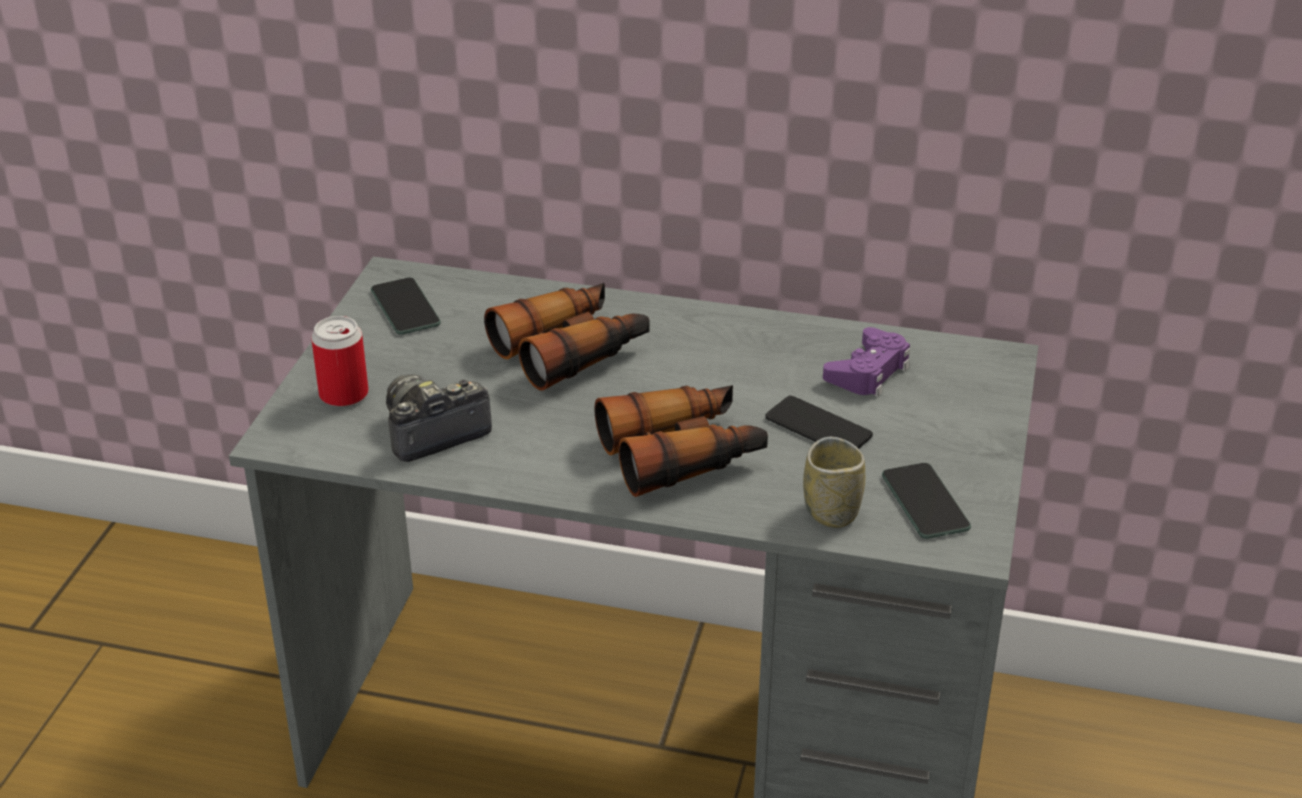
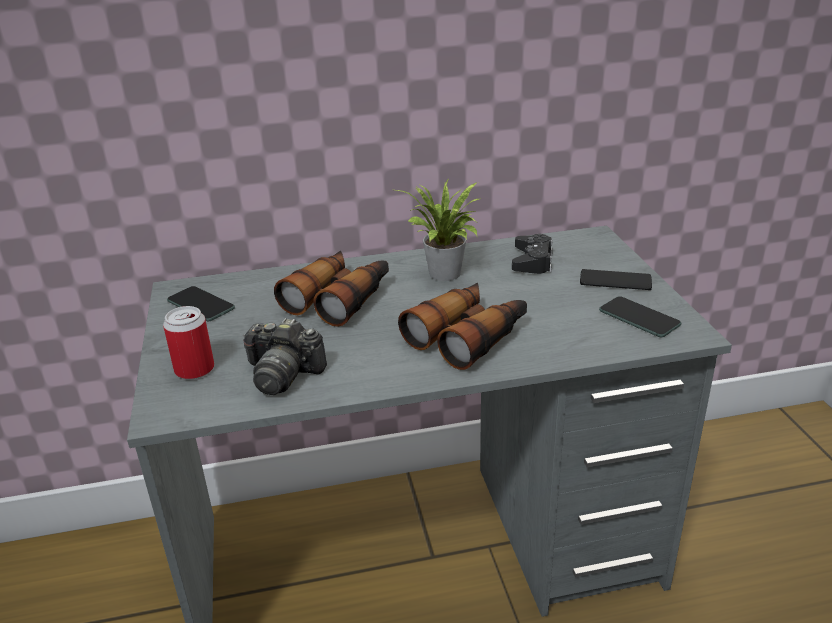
camera: 25 degrees left, 5 degrees down
(432, 433) = (283, 374): camera -> camera turned 105 degrees counterclockwise
(730, 358) = (445, 275): none -> potted plant
(818, 427) = (535, 297): phone -> phone (615, 281)
(831, 511) = (592, 340): cup -> none
(868, 372) = (532, 261): purple game controller -> black game controller

